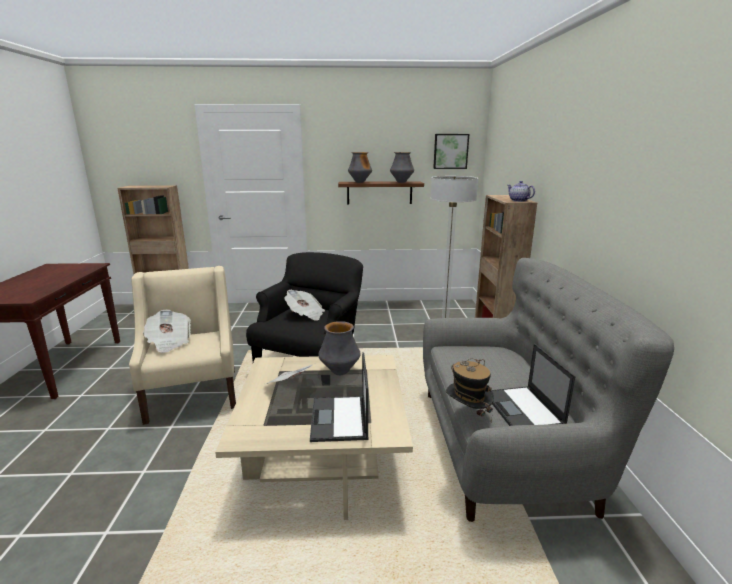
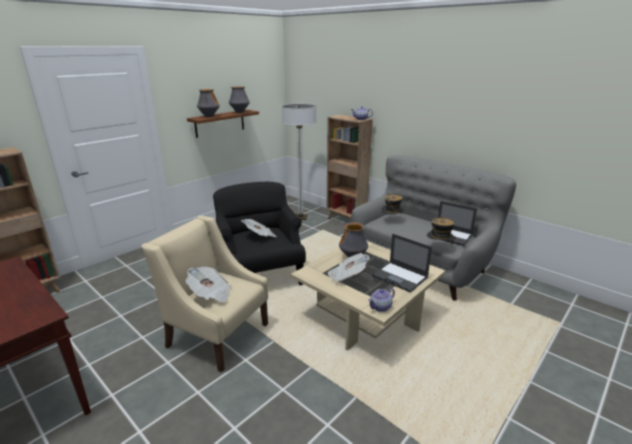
camera: 45 degrees left, 5 degrees up
(246, 435) = (380, 307): none -> teapot
(450, 151) = (264, 83): picture -> none
(477, 355) = (391, 221): none -> hat

